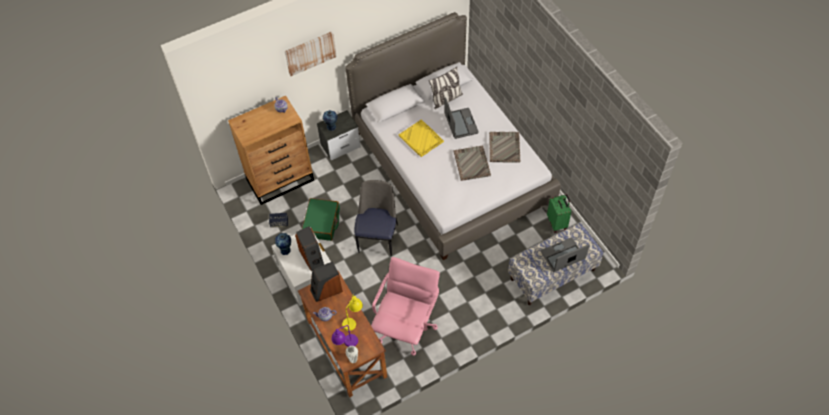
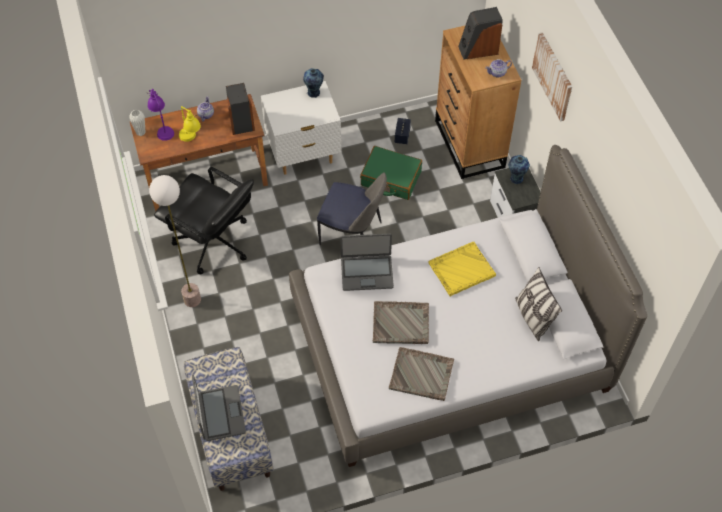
camera: 100 degrees right, 0 degrees up
(312, 257) = (295, 116): speaker -> speaker (478, 49)
(406, 327) = (213, 243): pink office chair -> black office chair
(459, 327) = (192, 300): none -> floor lamp
(460, 124) = (479, 326): laptop -> laptop (367, 272)
(557, 223) = (313, 462): green suitcase -> none

